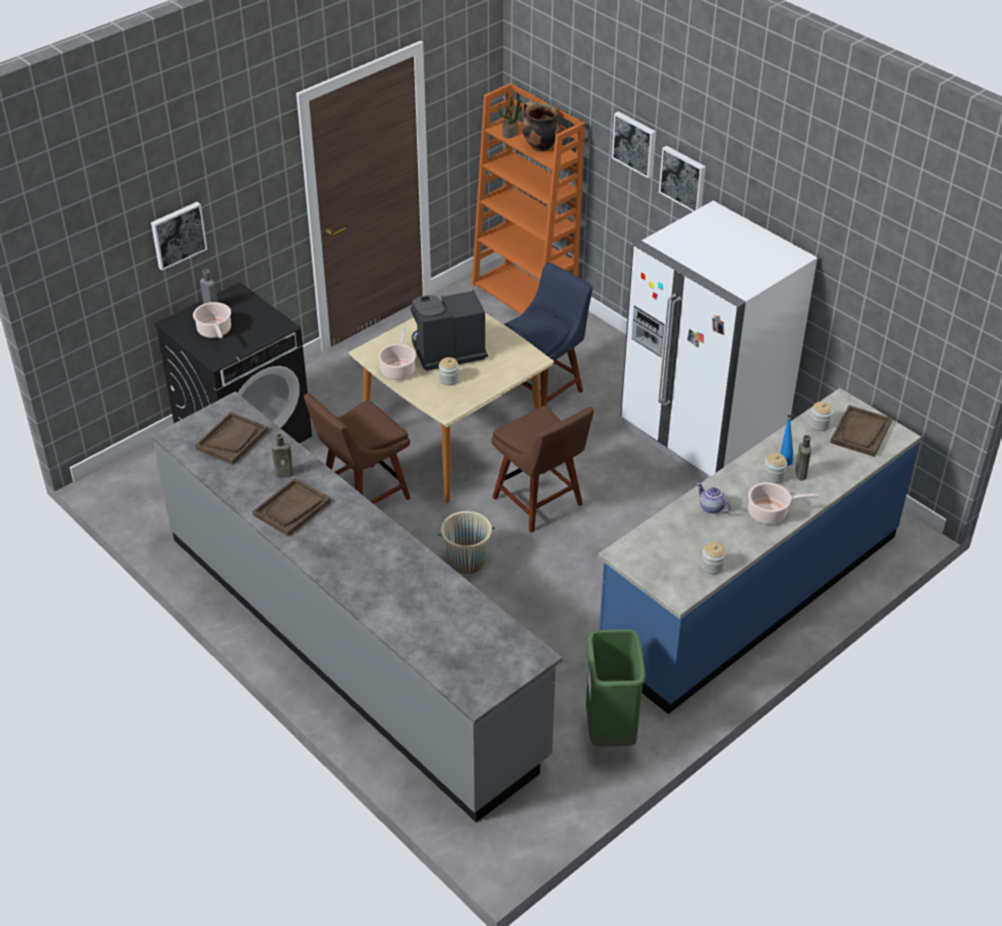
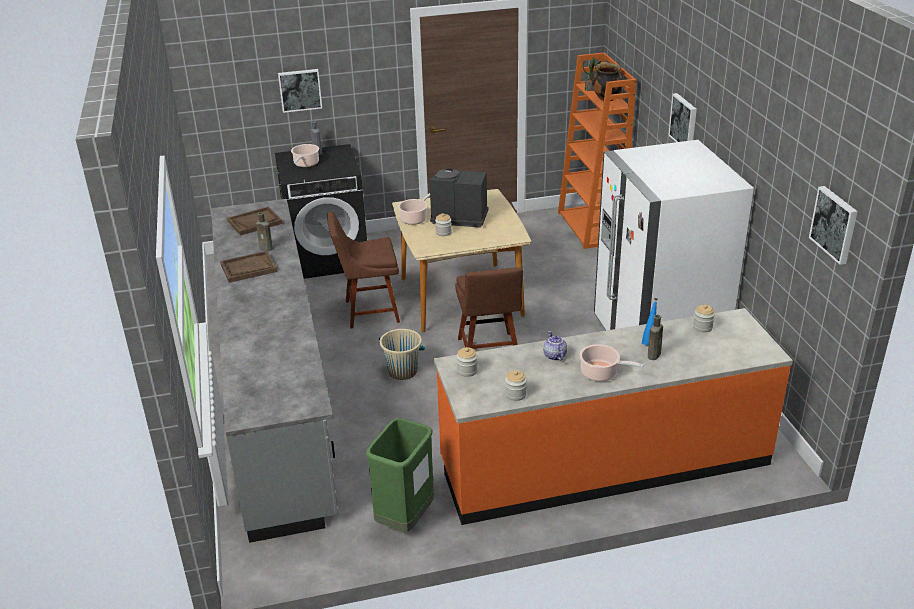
camera: 30 degrees right, 10 degrees down
(544, 389) = (555, 284): blue chair -> none
(635, 143) = (661, 94): picture -> picture (835, 224)
(749, 593) = (604, 463): blue counter -> orange counter
(773, 476) = (628, 350): jar -> jar (467, 371)
(861, 432) = (736, 342): brown tray -> none

